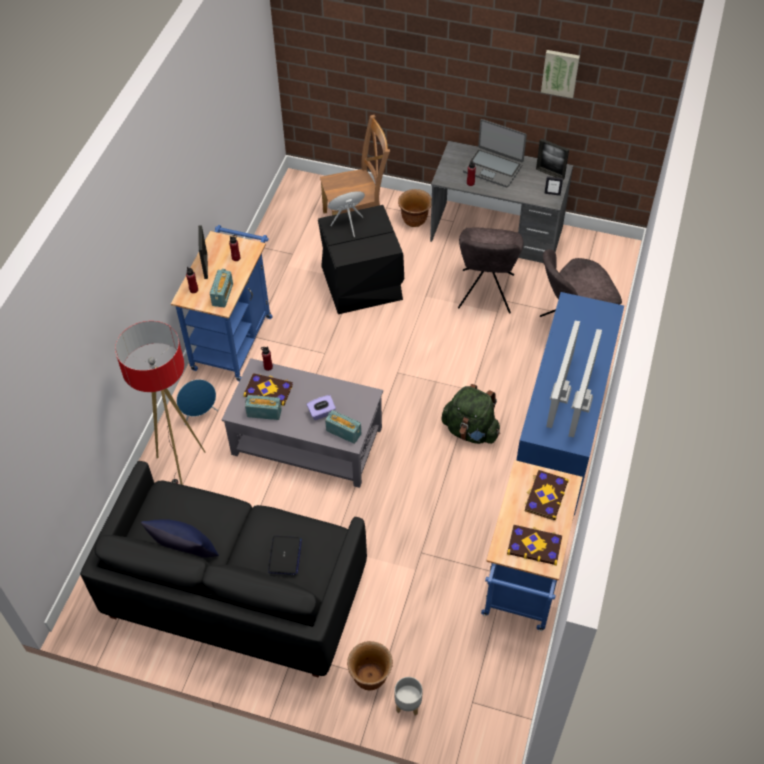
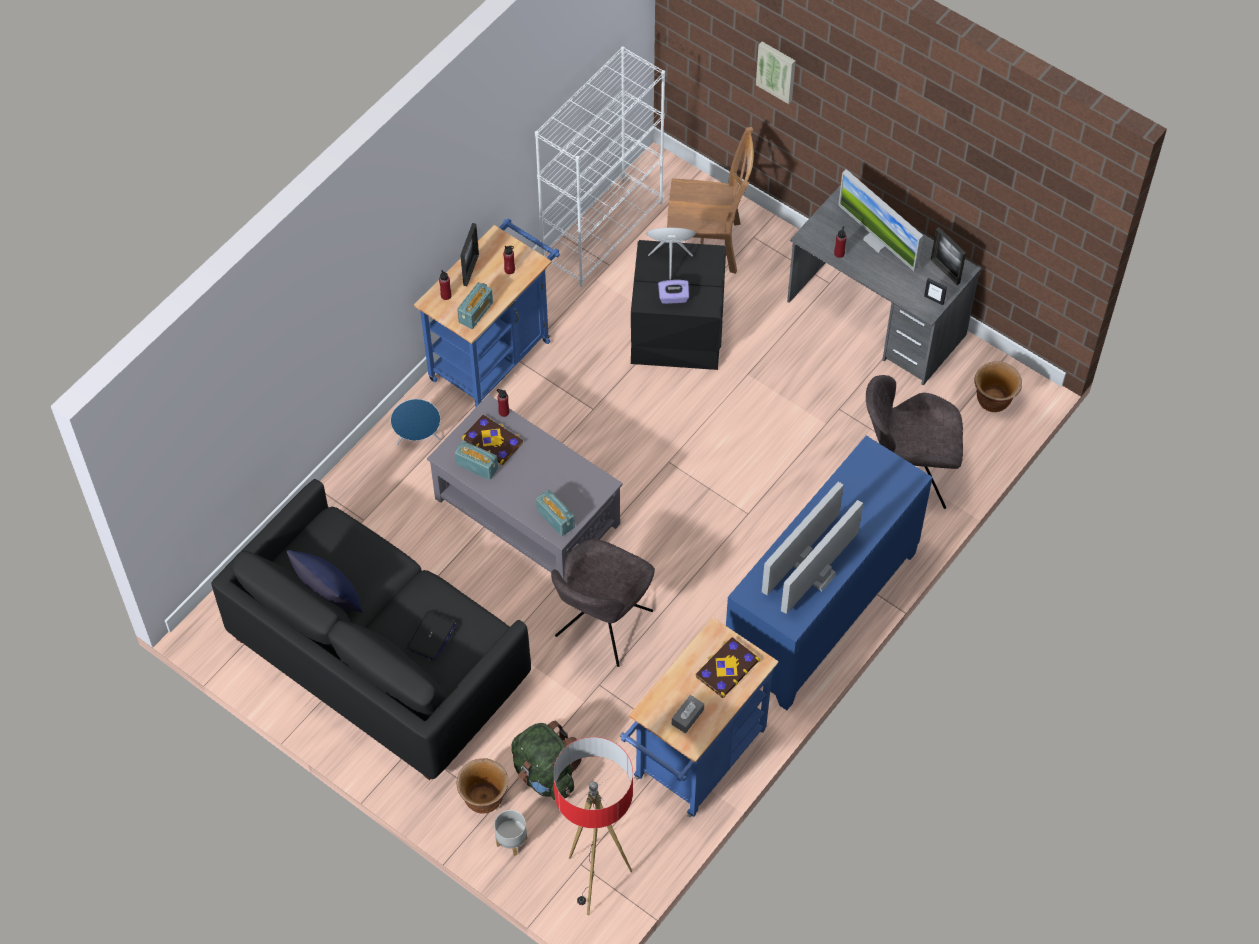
camera: 20 degrees right, 5 degrees up
(181, 466) = (374, 494): floor lamp -> floor lamp (596, 881)
(277, 233) = (602, 231): none -> white bookcase
(321, 412) = (541, 487): purple tissue box -> purple tissue box (673, 298)
(414, 220) = (781, 266): brown planter -> brown planter (993, 401)
(470, 430) = (722, 562): green backpack -> green backpack (545, 774)
(485, 293) = (823, 394): grey chair -> grey chair (602, 626)
(493, 168) = (877, 241): laptop -> monitor
(534, 545) = (687, 717): book -> grey tissue box
(560, 72) = (970, 160): picture -> picture (777, 71)

